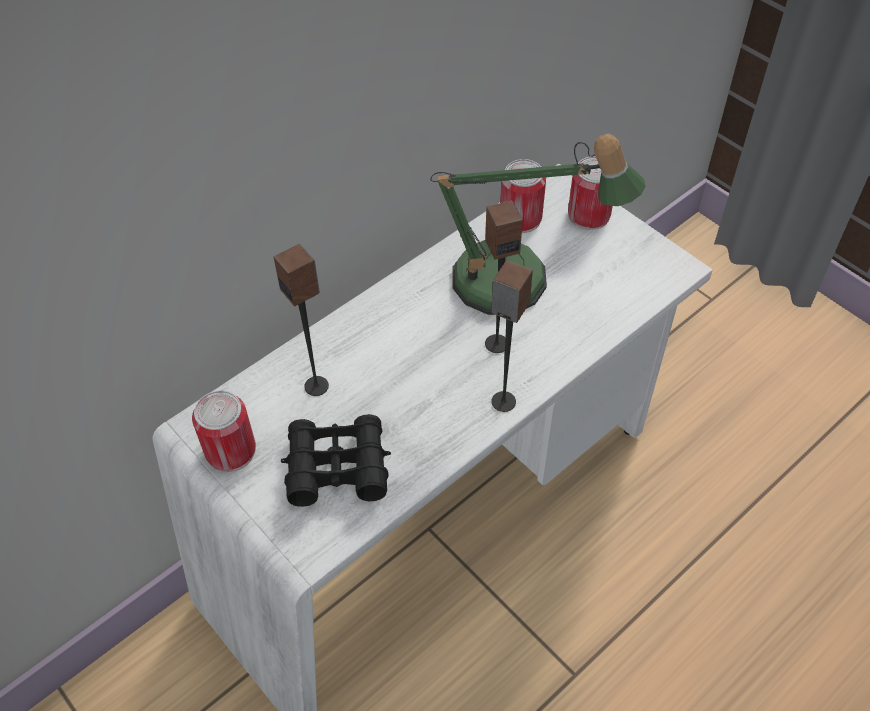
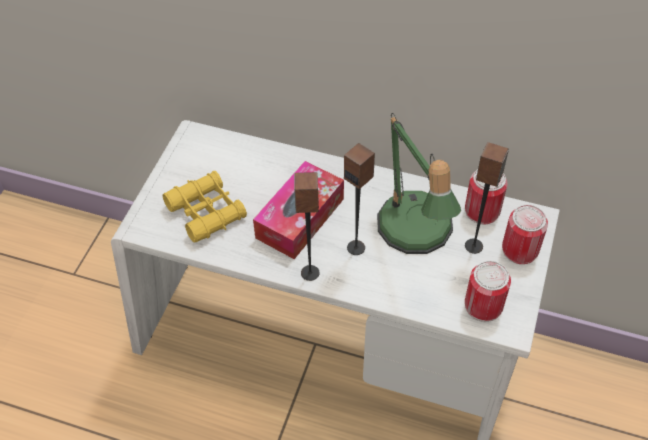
camera: 60 degrees right, 0 degrees up
(230, 450) = (188, 158): can -> can (483, 305)
(317, 386) = (259, 173): speaker -> speaker (474, 246)
(337, 467) = (206, 212): black binoculars -> yellow binoculars
(417, 376) = (300, 218): none -> tissue box

